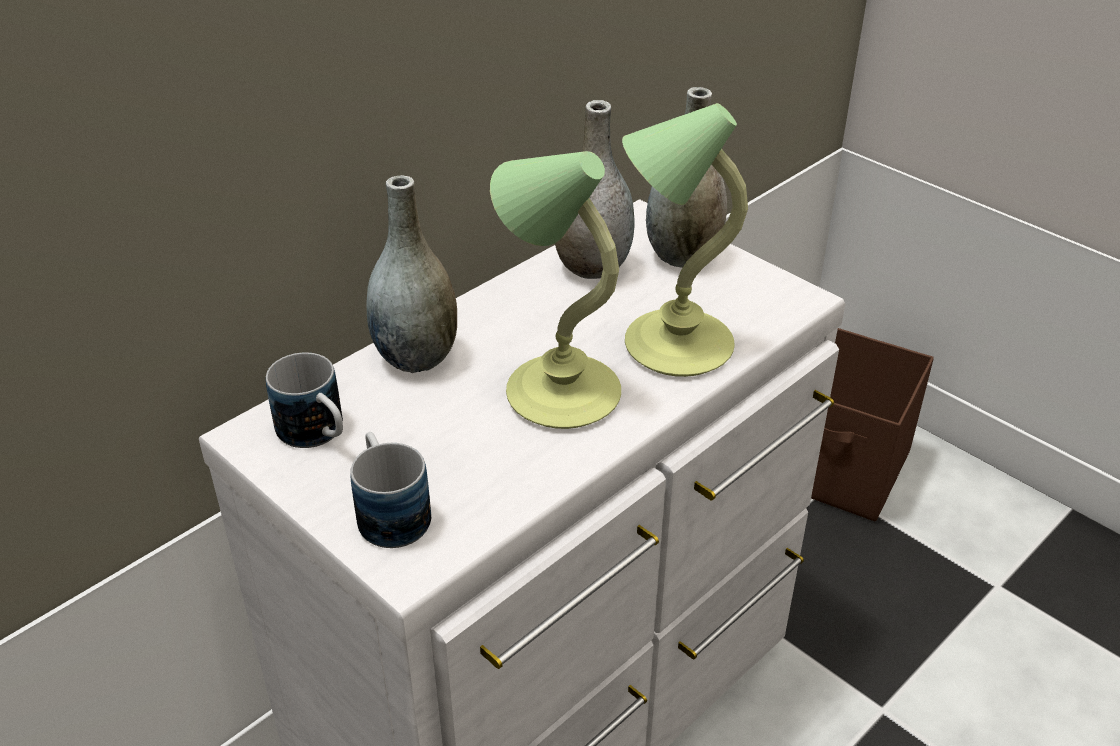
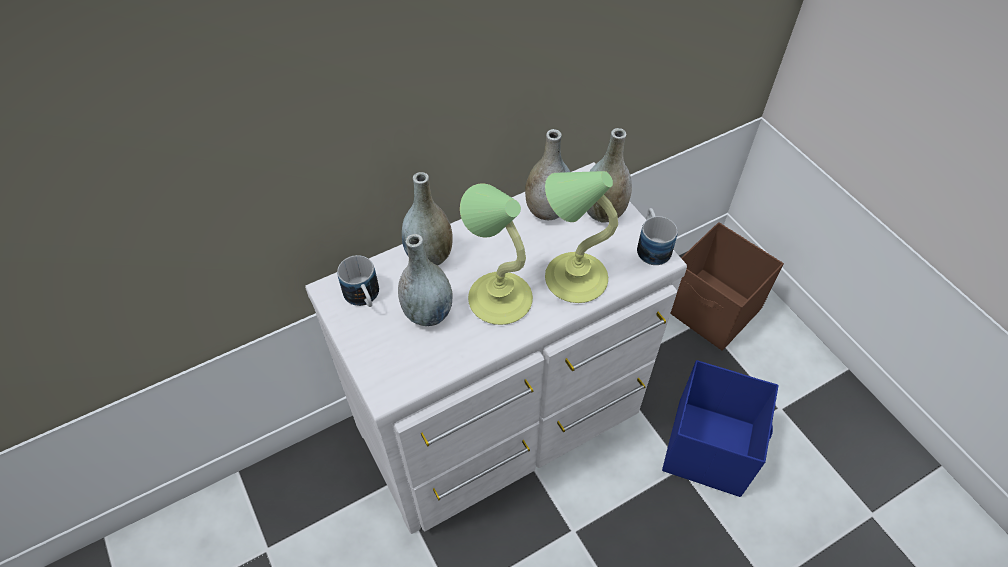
camera: 15 degrees right, 15 degrees up
(389, 511) = (386, 355): mug -> mug (651, 246)
(443, 436) = (428, 313): none -> grey vase
(914, 667) = (709, 447): none -> blue storage box

